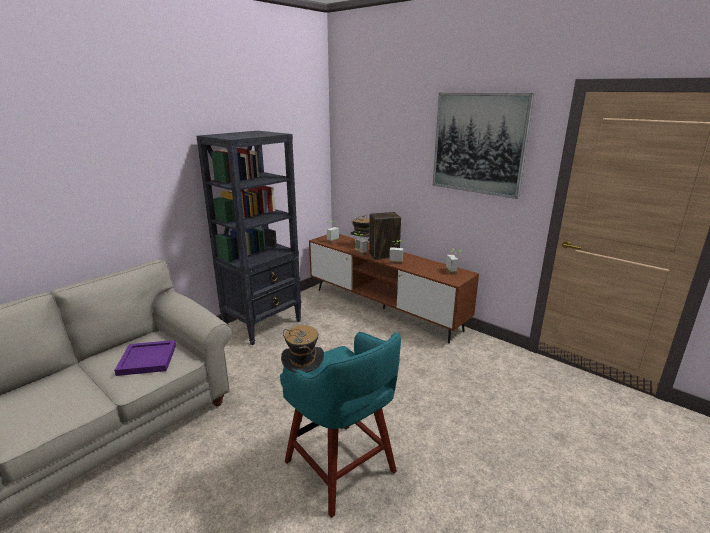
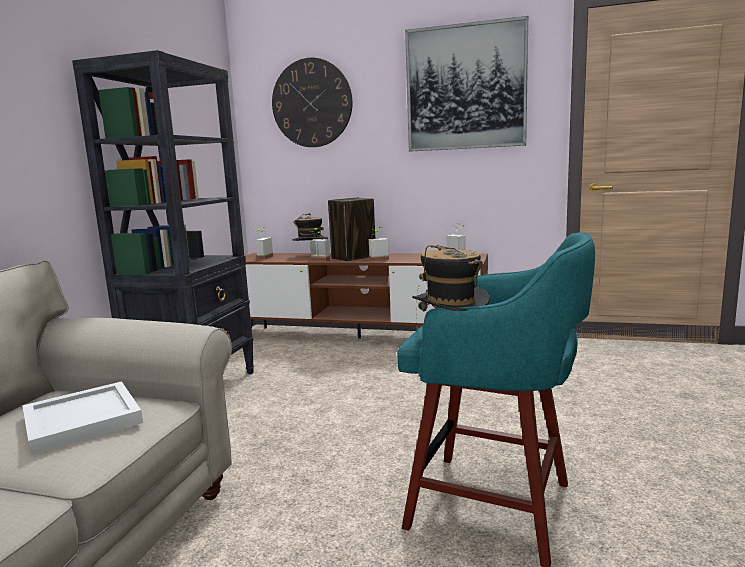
camera: 25 degrees left, 10 degrees down
(146, 360) = (81, 421): purple tray -> white tray
(375, 137) = (312, 103): none -> wall clock

